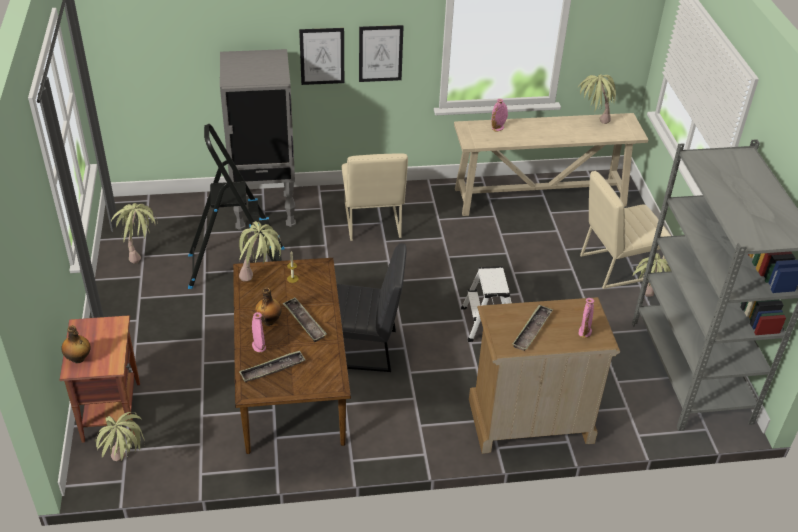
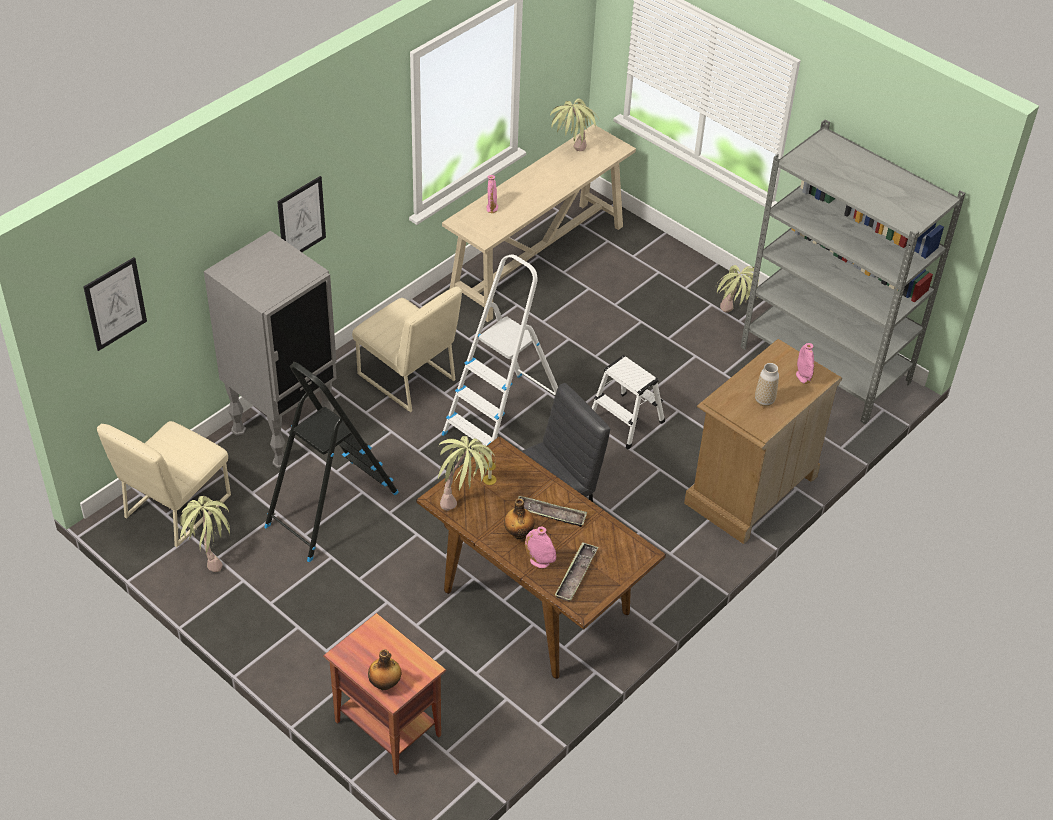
camera: 40 degrees left, 5 degrees up
(127, 468) = (467, 766): potted plant -> none
(380, 53) = (356, 185): picture -> picture (115, 303)
(404, 276) = (503, 419): none -> white step ladder
(532, 330) = (764, 401): tray -> vase
(617, 266) = (675, 296): beige chair -> beige chair (175, 507)

